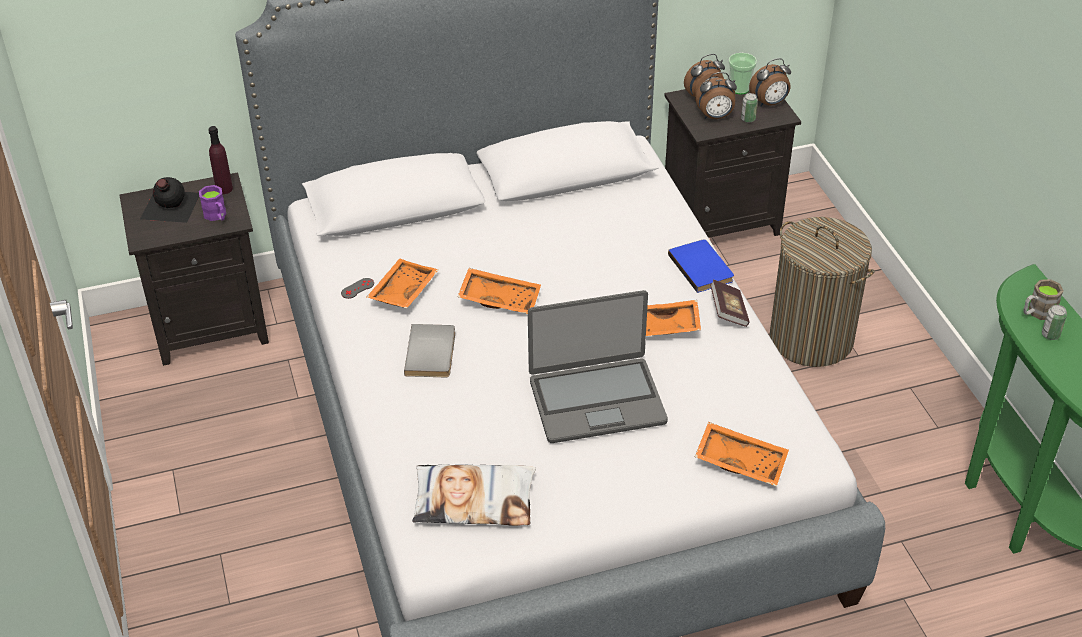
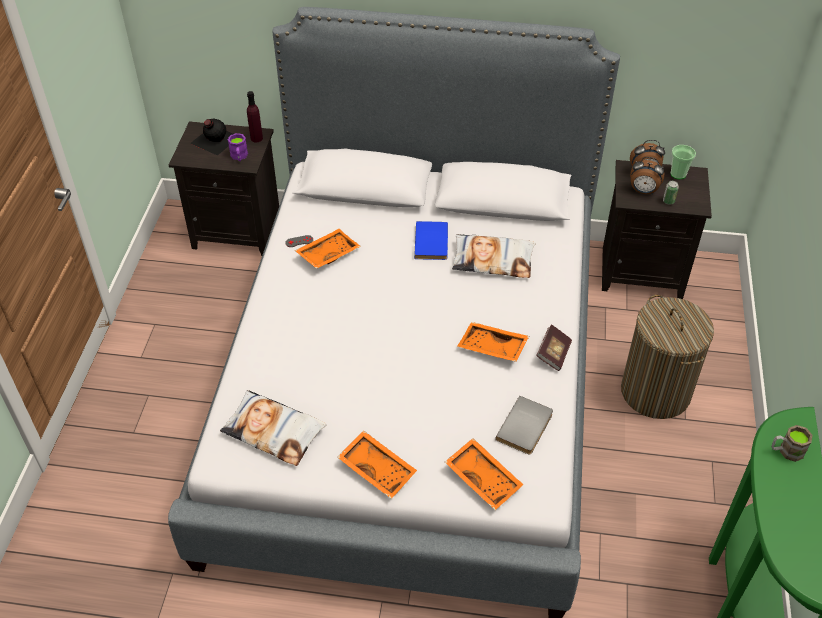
camera: 25 degrees right, 5 degrees up
(432, 353) = (317, 308): grey book -> grey book (526, 427)
(500, 298) = (391, 283): orange tray -> orange tray (378, 468)
(596, 400) = (408, 388): laptop -> none
(598, 238) = (493, 260): none -> pillow
(702, 267) = (557, 311): blue book -> blue book (433, 242)
(769, 103) = (694, 193): alarm clock -> none
(1050, 335) = (785, 475): can -> none

